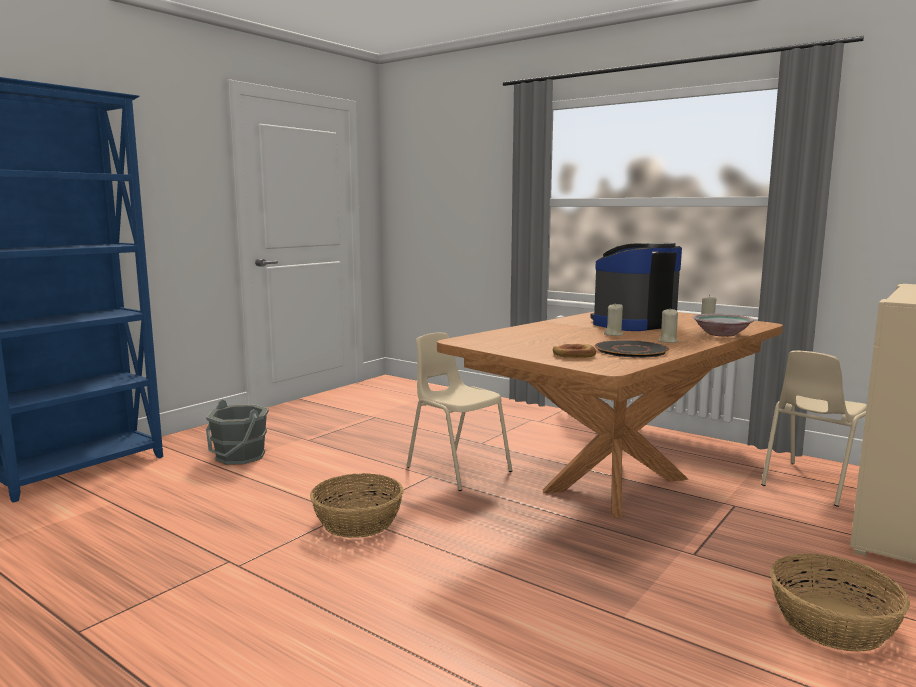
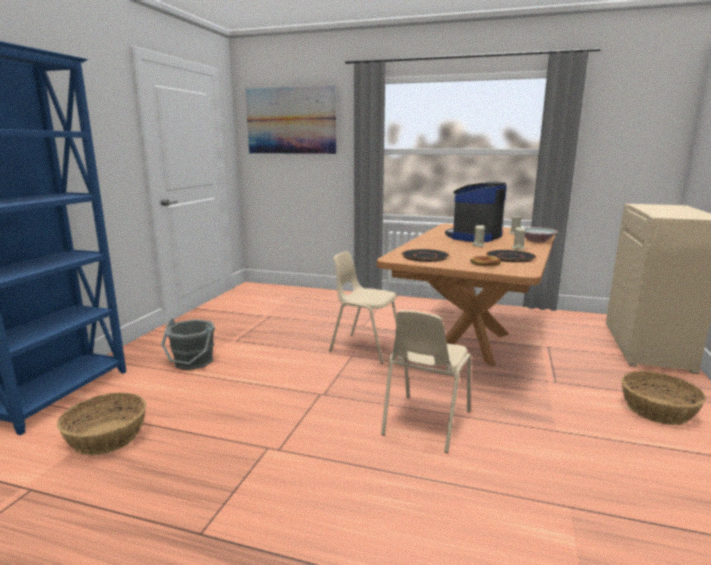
camera: 20 degrees left, 5 degrees up
(358, 521) = (334, 398): basket -> basket (107, 437)
(443, 164) = (291, 121): none -> picture
(508, 341) = (425, 256): none -> black plate
(812, 484) = (574, 327): beige chair -> beige chair (425, 423)

